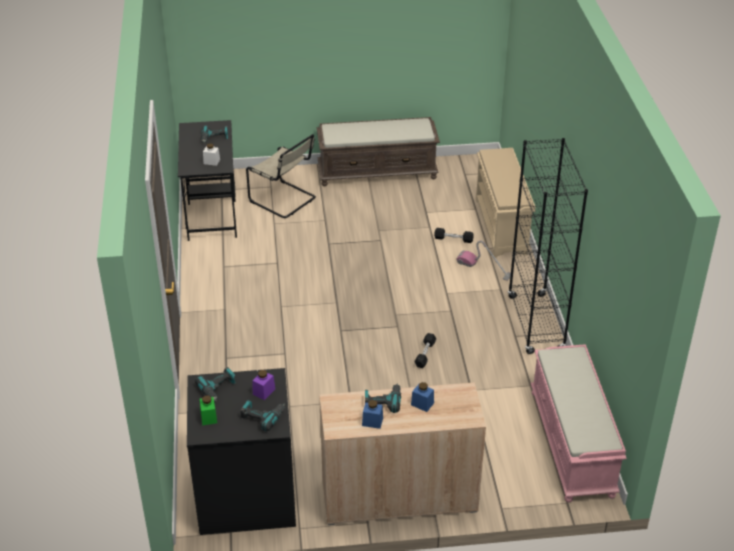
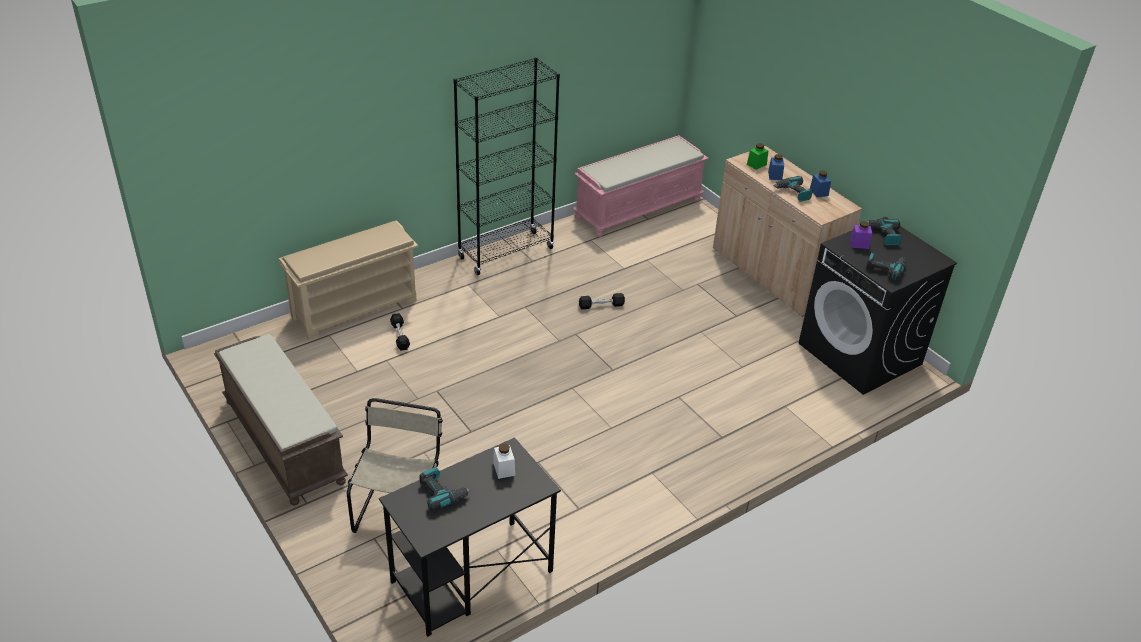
camera: 120 degrees left, 0 degrees up
(208, 417) = (918, 262): green jar -> green jar (756, 164)
(484, 268) = (440, 302): vacuum cleaner -> none

